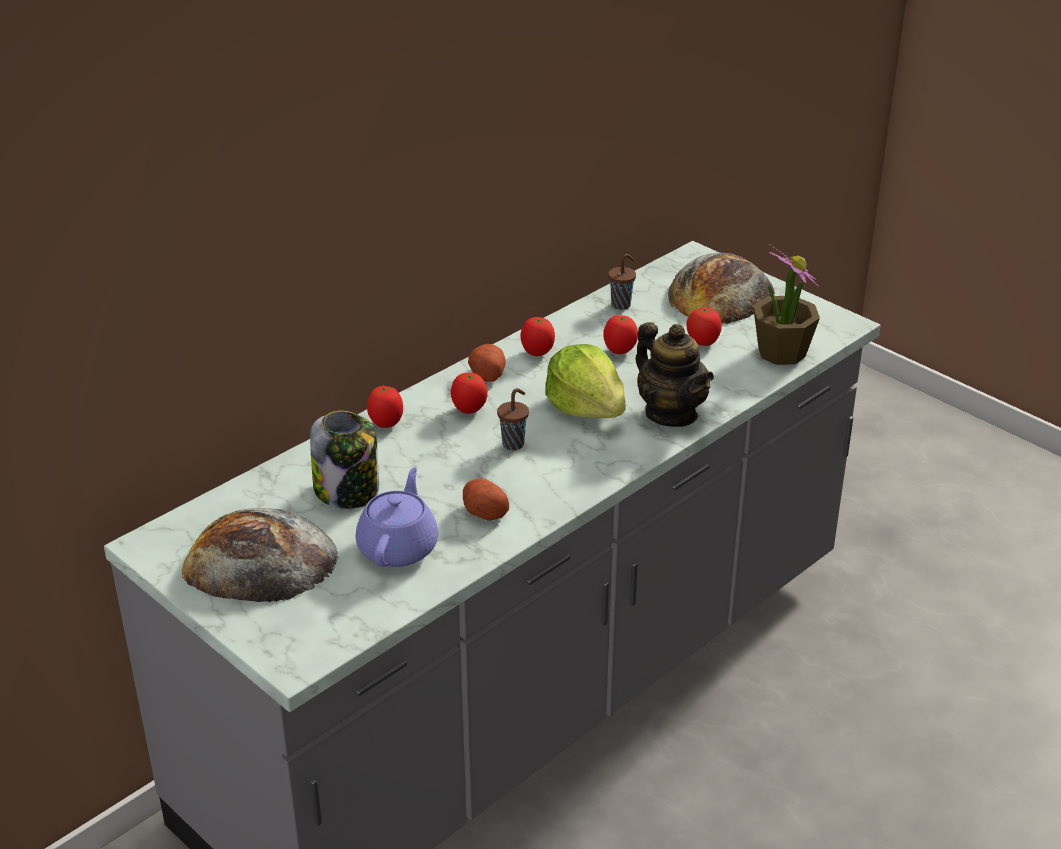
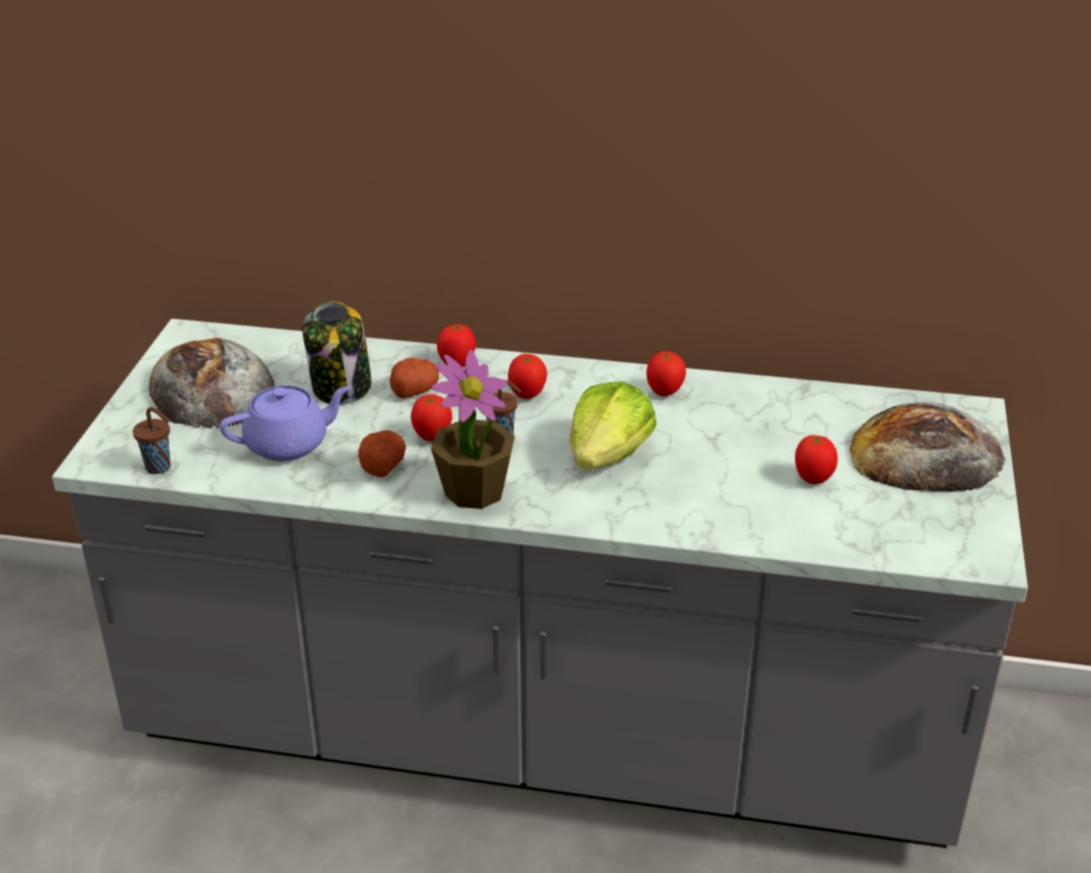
camera: 55 degrees right, 0 degrees up
(487, 373) = (596, 380): potato -> potato (415, 390)
(619, 351) = (729, 435): tomato -> tomato (431, 437)
(622, 304) = (814, 404): brown cup -> brown cup (160, 467)
(671, 413) = (659, 508): teapot -> none
(781, 352) = (866, 536): potted plant -> potted plant (474, 490)

